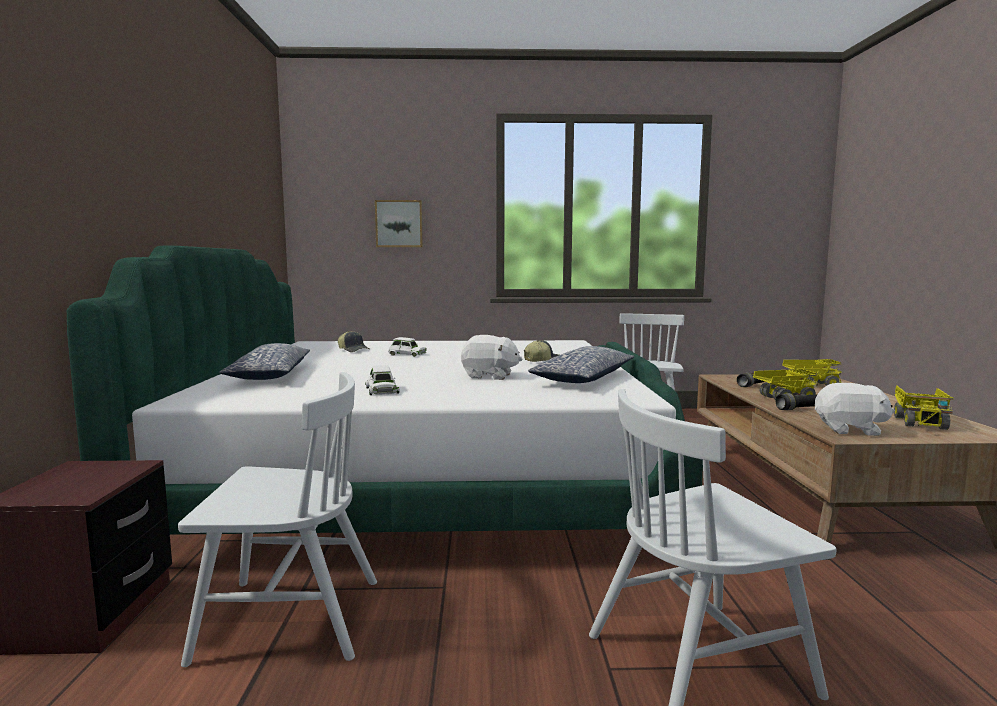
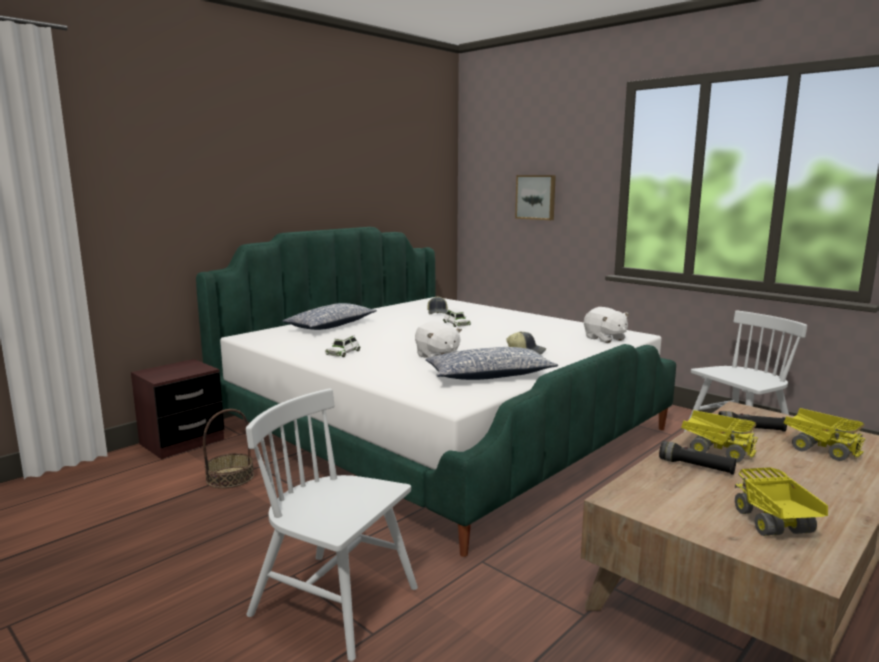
camera: 45 degrees right, 5 degrees up
(289, 619) = (230, 477): white chair -> basket
(850, 430) = (652, 497): white plush toy -> white plush toy (605, 339)
(921, 422) = (773, 524): toy truck -> toy truck turned 105 degrees clockwise

